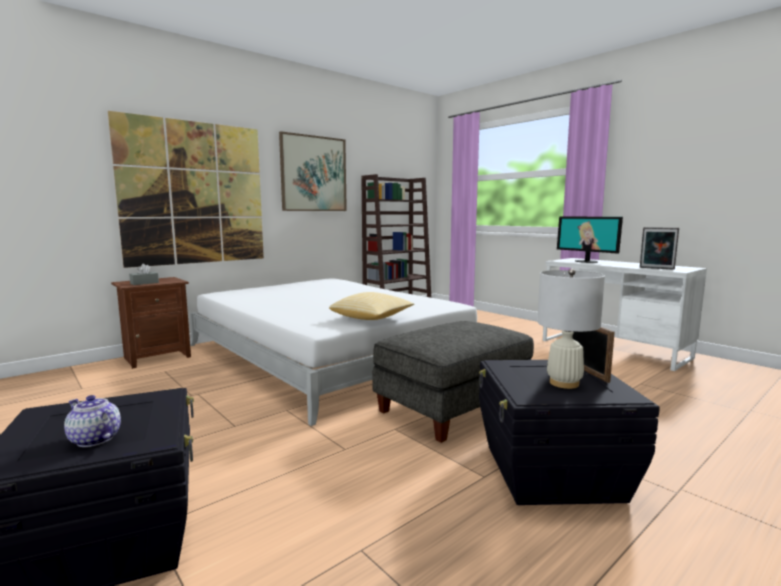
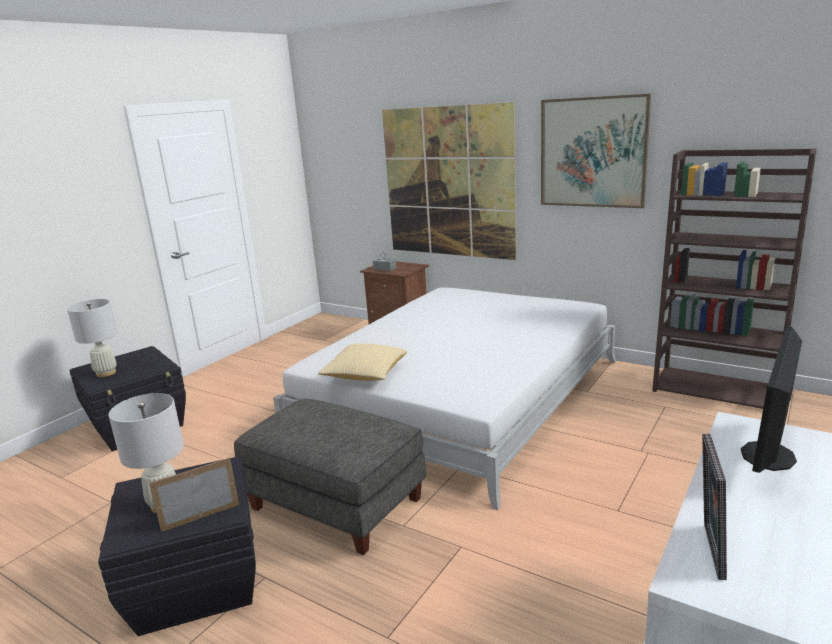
camera: 75 degrees right, 10 degrees up
(94, 439) = (106, 373): teapot -> white table lamp

